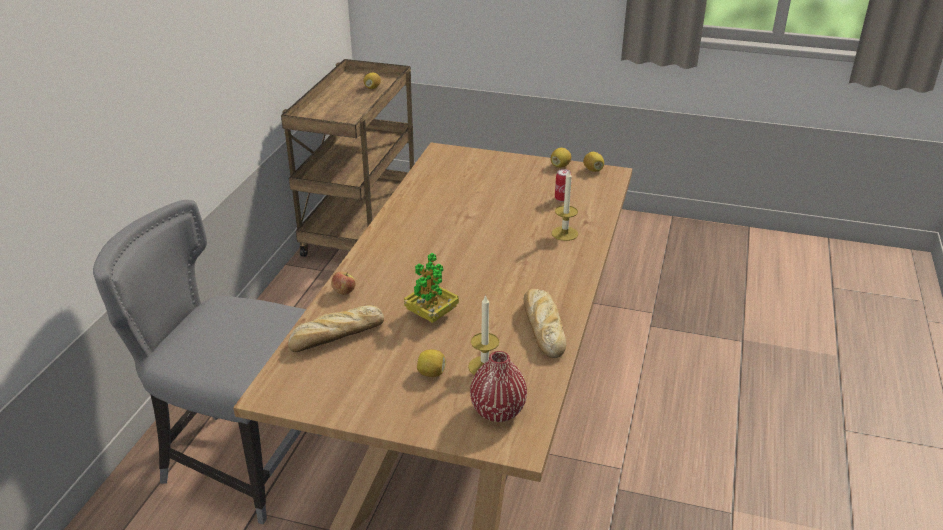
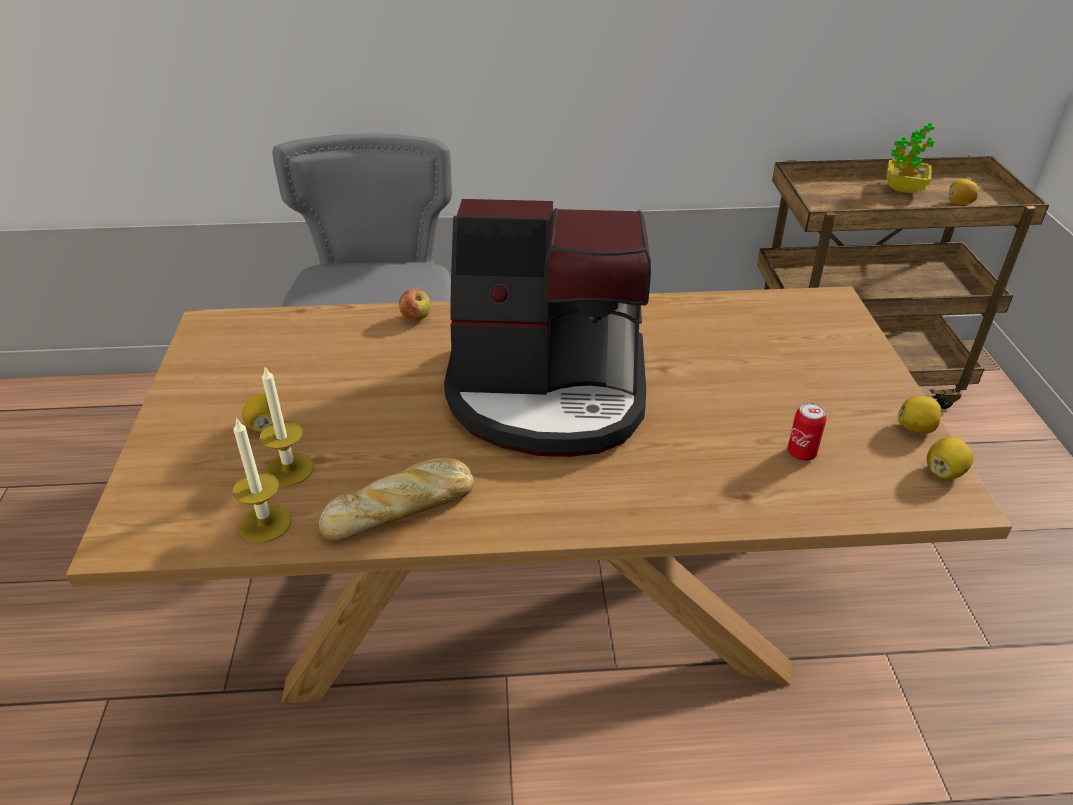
camera: 70 degrees right, 5 degrees up
(335, 336) = (323, 336): bread -> none
(431, 314) = (394, 395): potted plant -> potted plant (904, 188)
(467, 258) = (548, 393): none -> coffee machine
(498, 411) = (193, 504): red vase -> none
(564, 233) = (687, 479): candle -> candle (265, 523)

